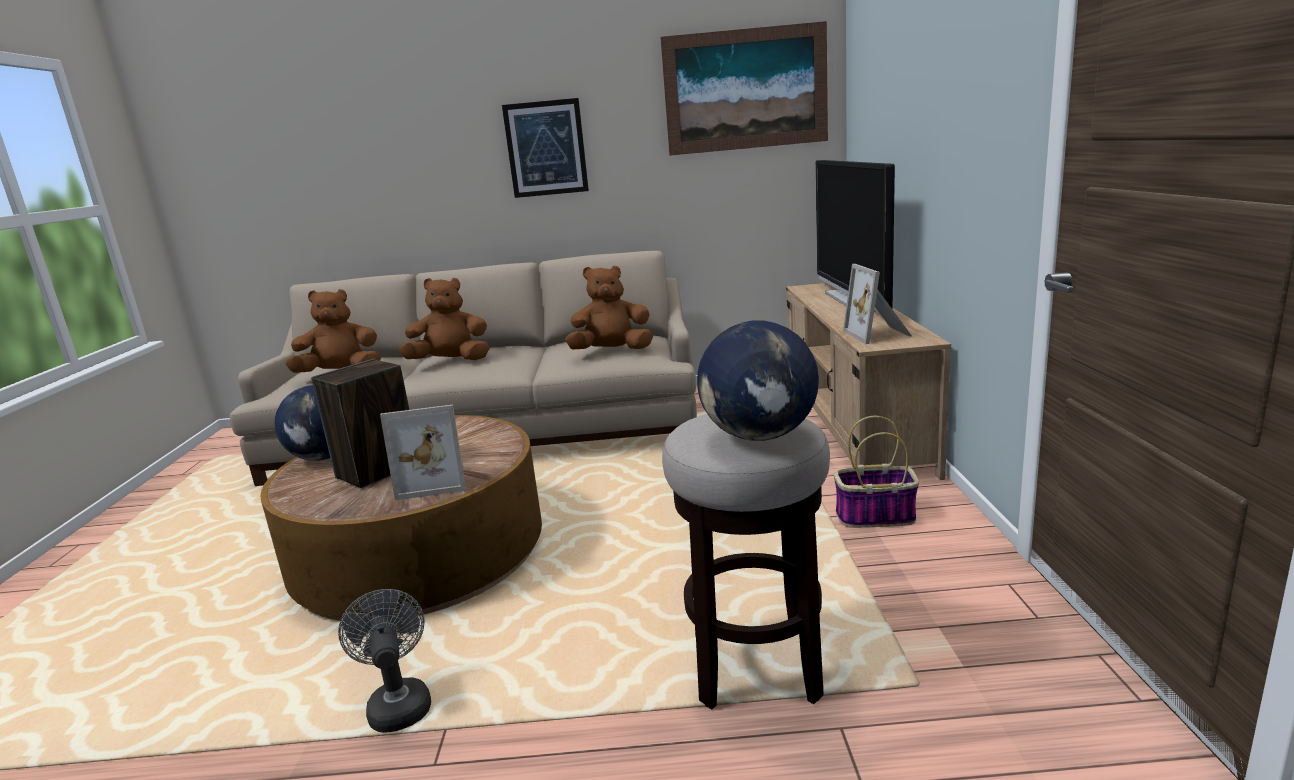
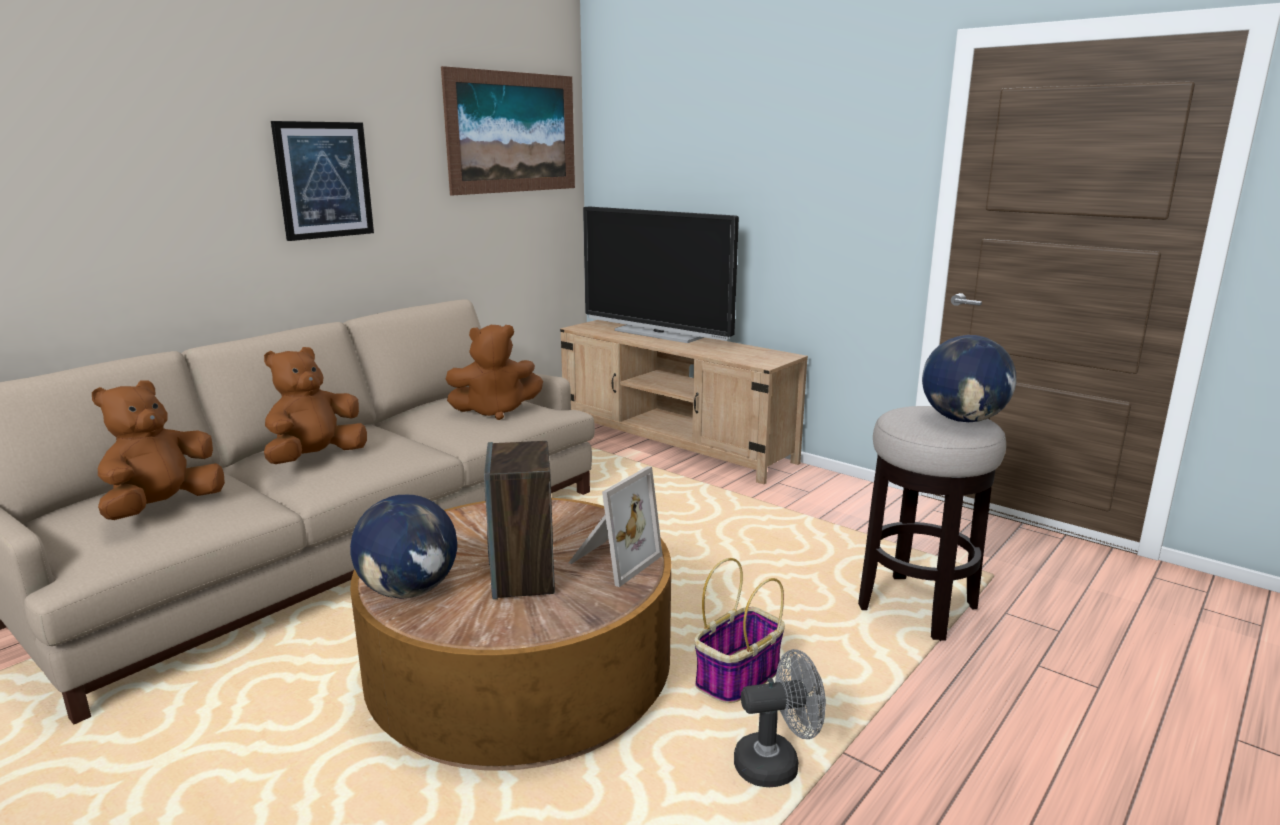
camera: 50 degrees left, 0 degrees up
(398, 703) = (776, 764): grey fan -> grey fan turned 150 degrees clockwise
(611, 351) = (495, 411): brown plush toy -> brown plush toy turned 135 degrees counterclockwise
(874, 517) = (808, 499): basket -> basket (737, 678)
(879, 334) = (747, 356): picture frame -> none

